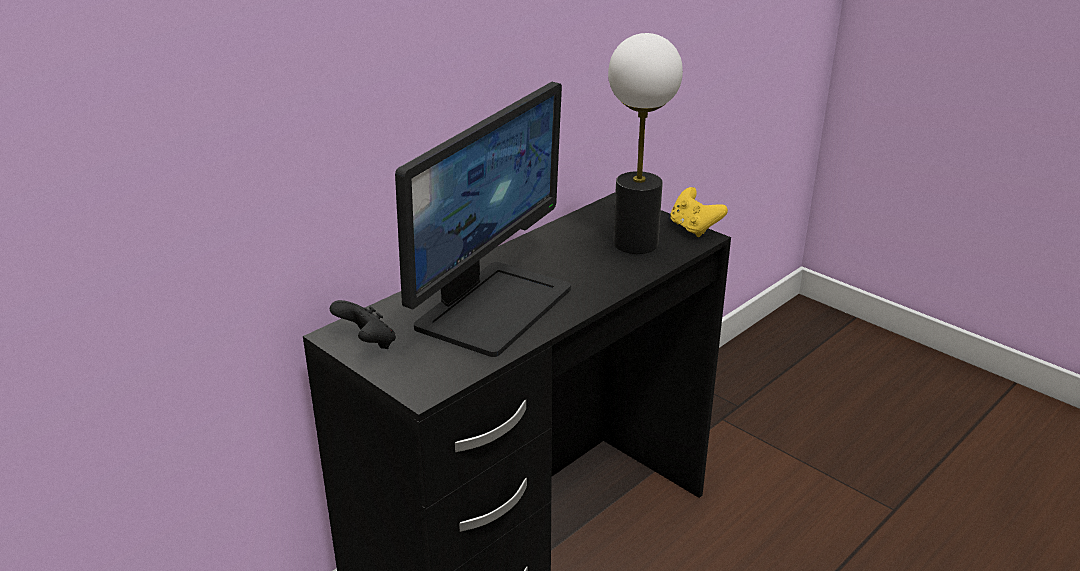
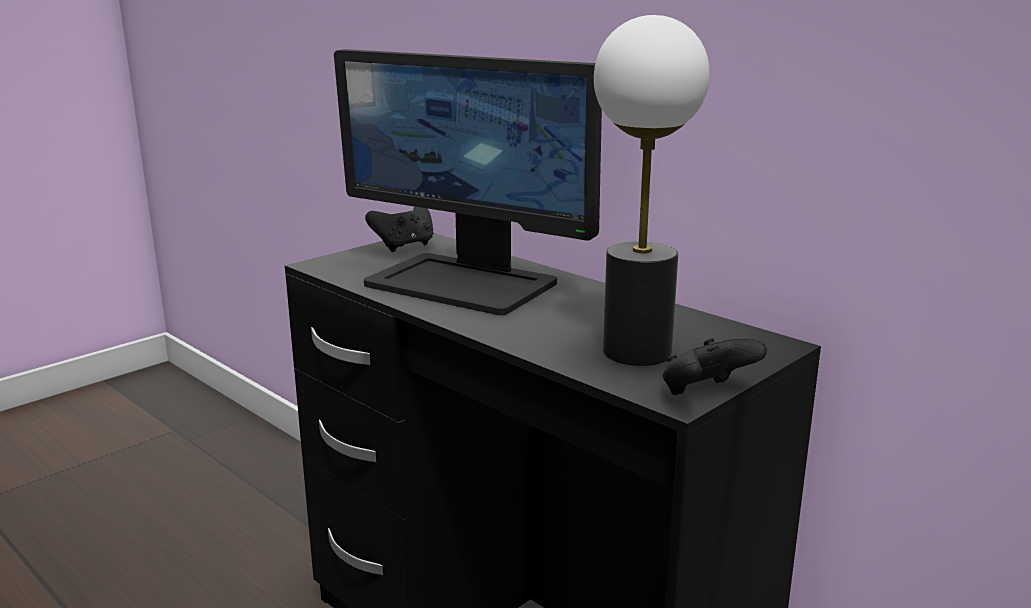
camera: 90 degrees right, 10 degrees down
(694, 228) = (706, 394): yellow game controller -> black game controller

